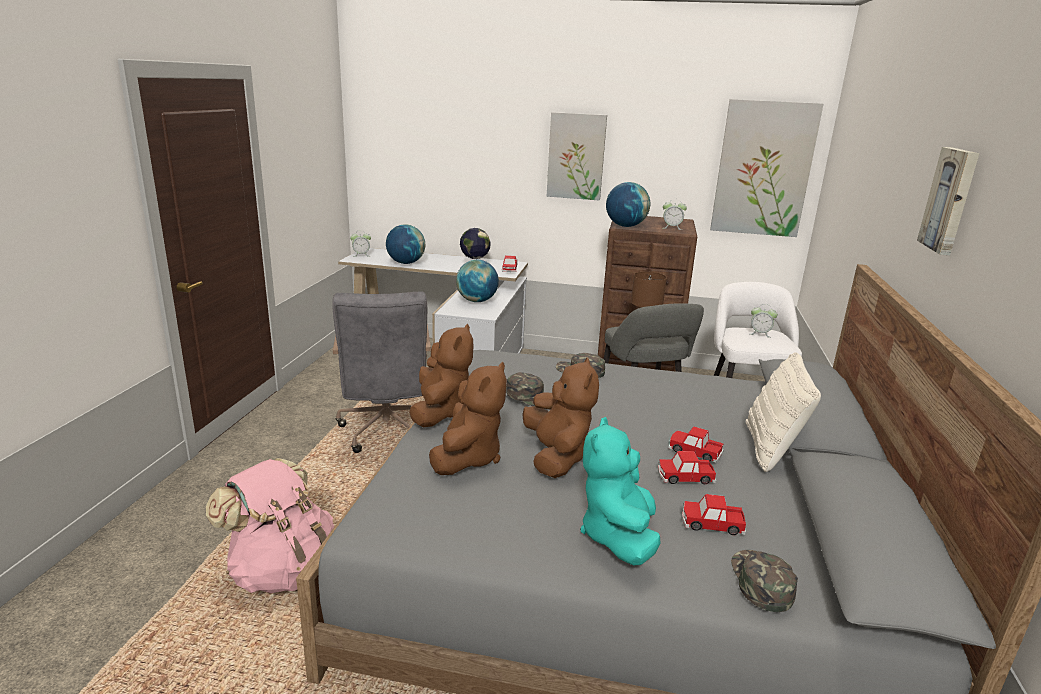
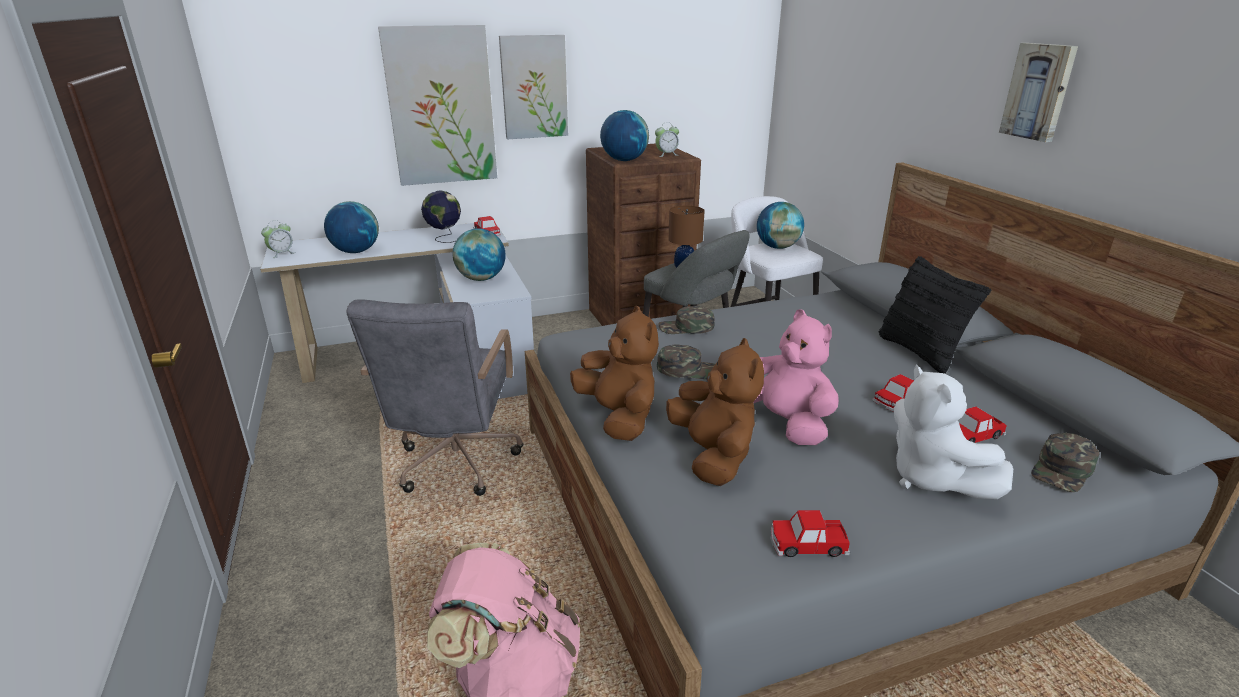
camera: 30 degrees left, 5 degrees up
(386, 434) = (456, 467): grey office chair -> grey office chair turned 45 degrees clockwise
(557, 457) = (783, 423): brown plush toy -> pink plush toy
(618, 536) = (931, 478): turquoise plush toy -> white plush toy
(694, 452) = (876, 375): toy car -> toy car (807, 544)
(760, 334) = (777, 247): alarm clock -> globe
(760, 582) = (1063, 470): green cap -> green cap turned 105 degrees counterclockwise
(763, 169) = (723, 81): picture -> picture (441, 106)
(771, 451) = (921, 353): beige pillow -> black pillow

